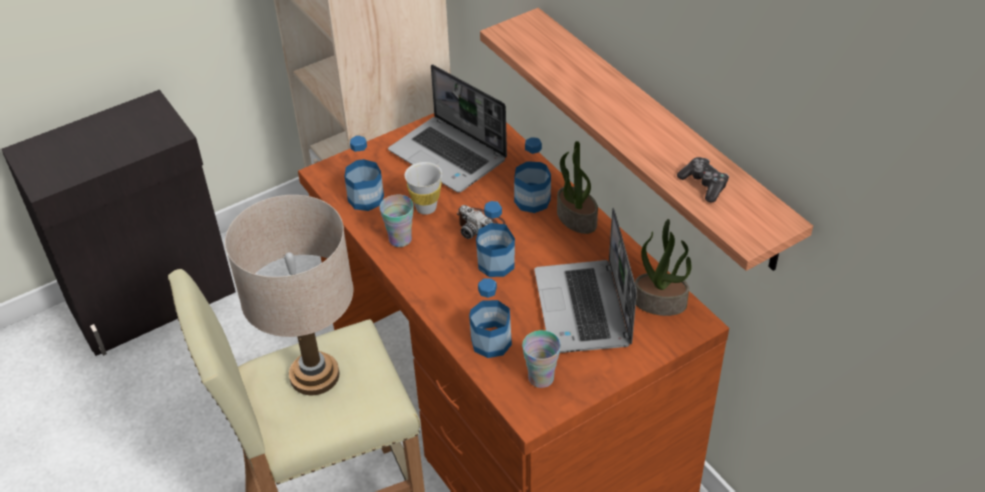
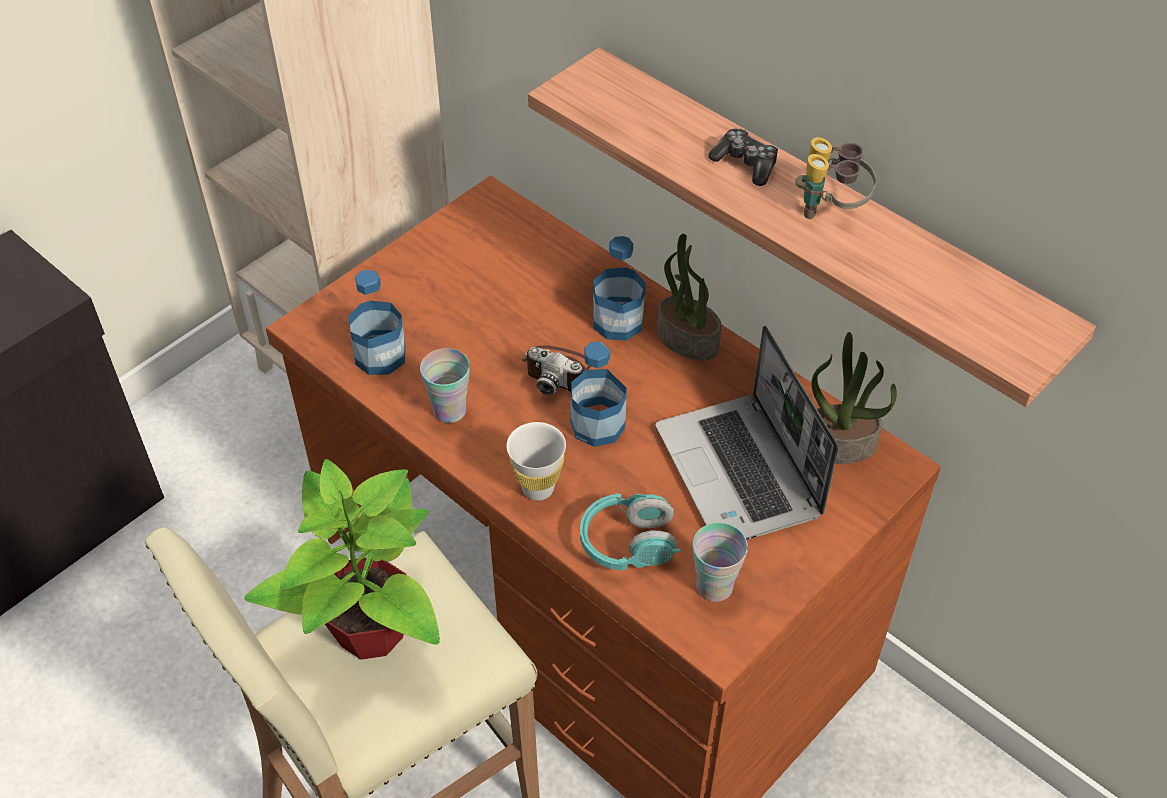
camera: 15 degrees left, 5 degrees up
(314, 375) = (370, 633): beige table lamp -> potted plant
(426, 208) = (472, 356): white cup -> white cup (538, 488)
(449, 156) = (481, 273): laptop -> none
(491, 342) = (628, 545): bottle -> turquoise headphones
(655, 127) = (830, 210): none -> binoculars
(704, 184) = (929, 287): game controller -> game controller (745, 164)

